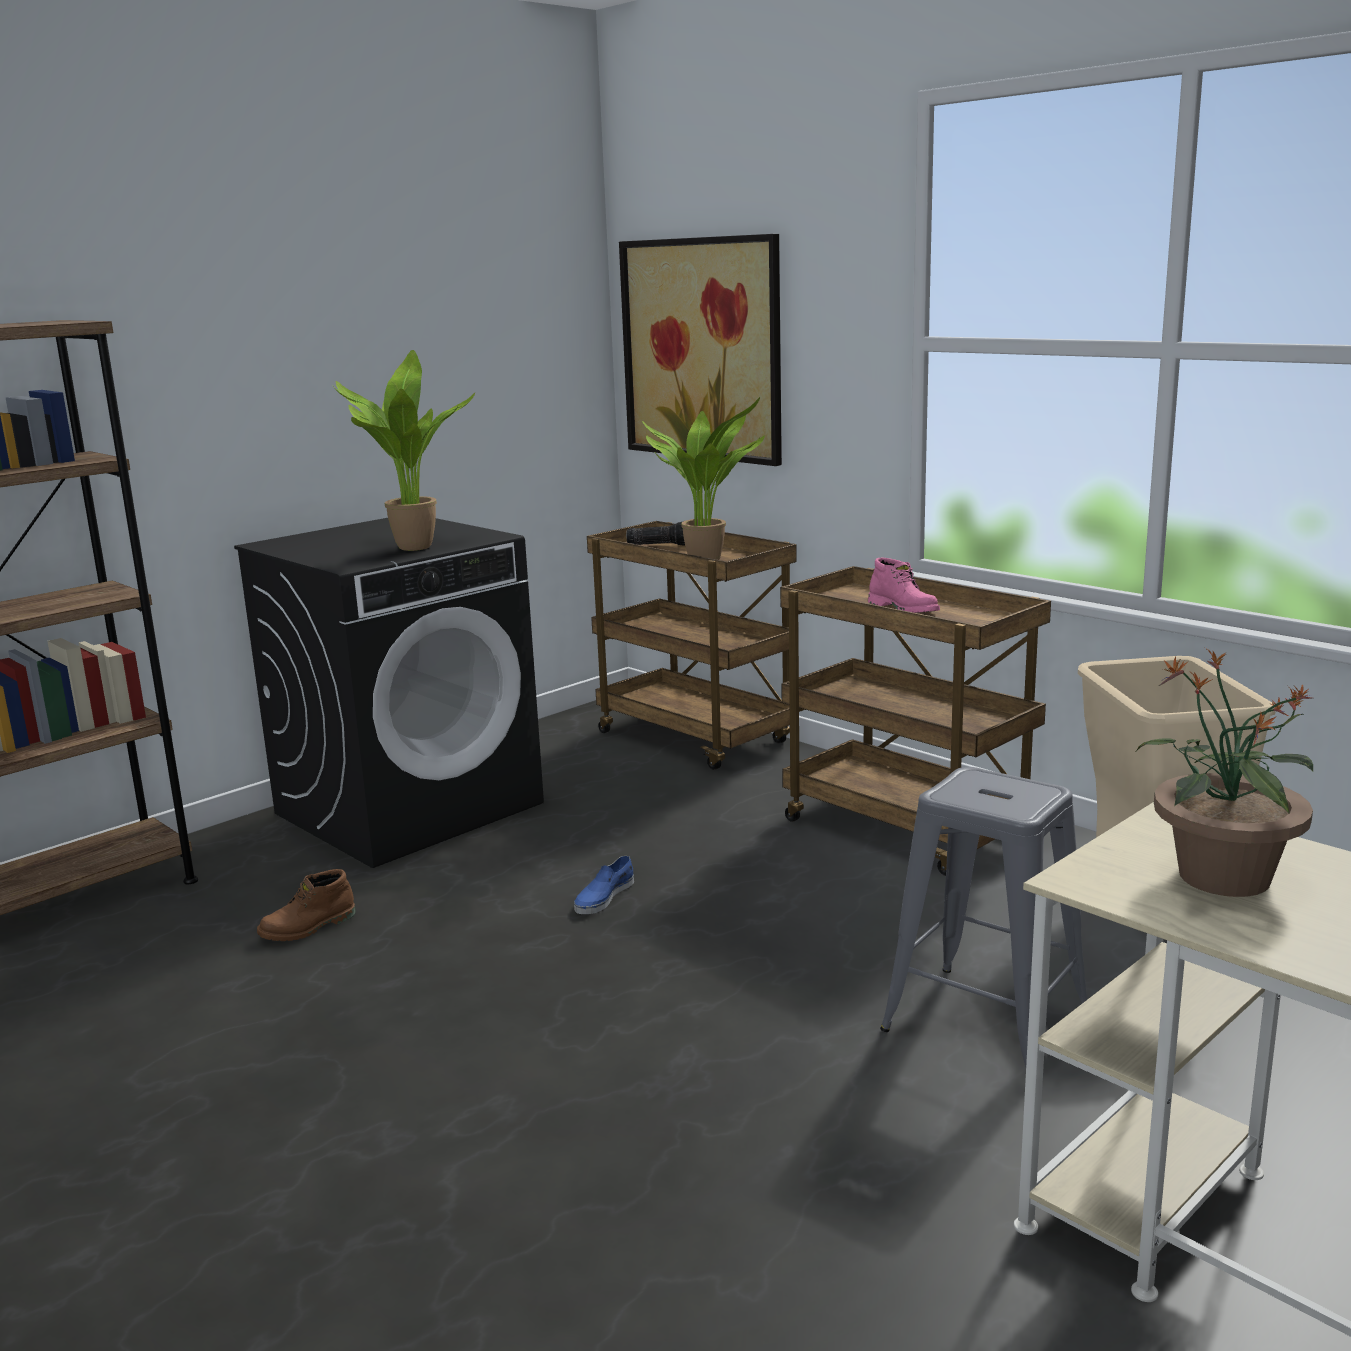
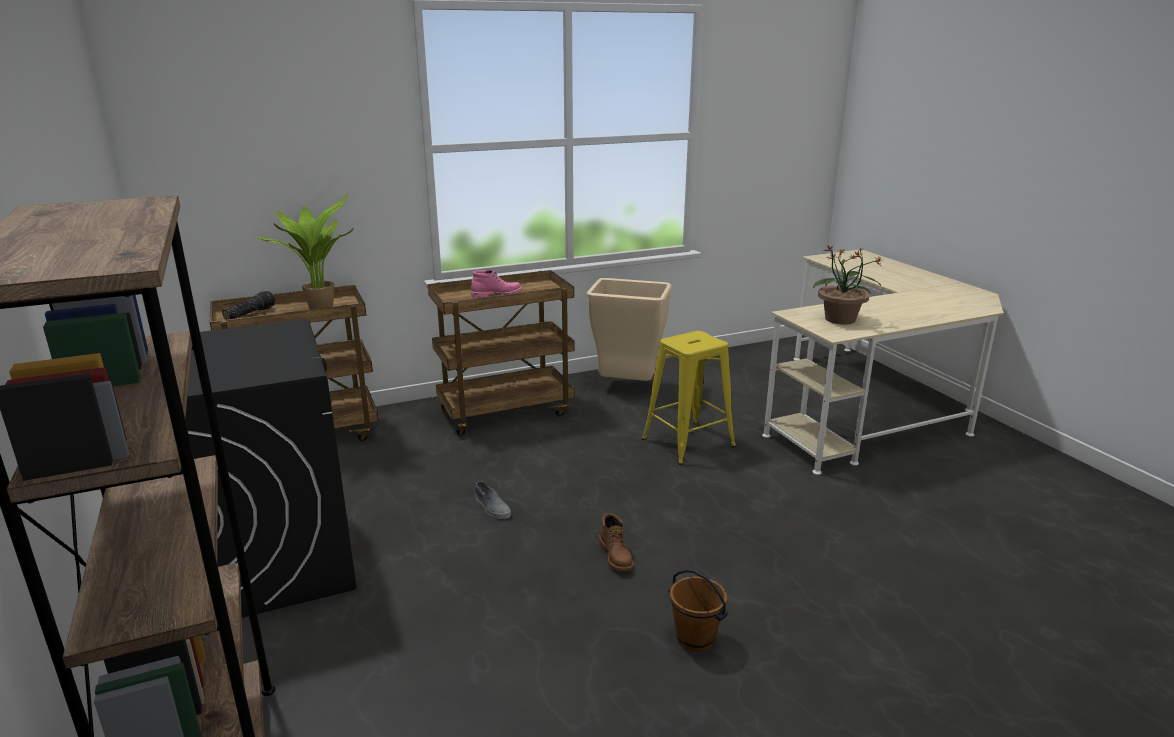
camera: 70 degrees left, 5 degrees up
(308, 928) = (422, 628): brown boot -> brown boot (616, 556)
(330, 1147) = (695, 638): none -> brown bucket
(409, 548) = (278, 349): potted plant -> none
(603, 897) = (492, 507): blue shoe -> grey shoe
(702, 349) = (235, 167): picture -> none
(986, 1022) = (688, 443): grey stool -> yellow stool

